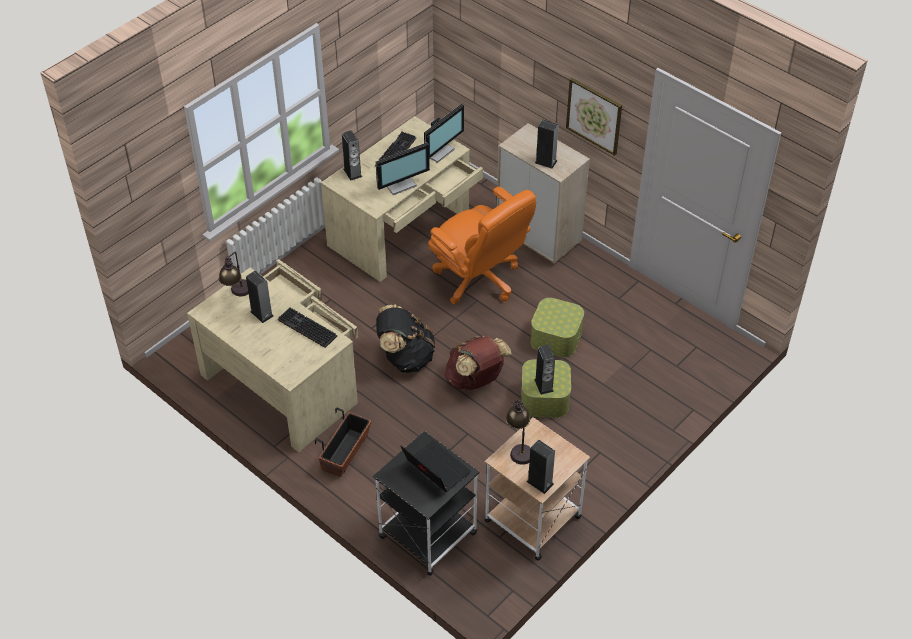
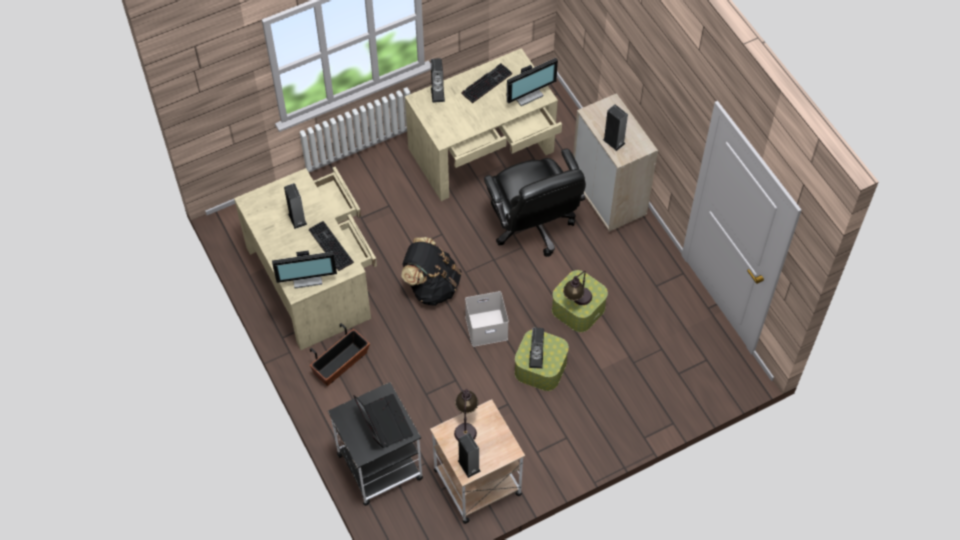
camera: 20 degrees right, 10 degrees up
(238, 294) = (284, 193): table lamp -> table lamp (577, 301)
(399, 183) = (476, 119): monitor -> monitor (307, 276)
(475, 379) = (485, 328): brown backpack -> white storage box
(479, 281) = (532, 228): orange office chair -> black office chair
(594, 116) = (667, 114): picture -> none

